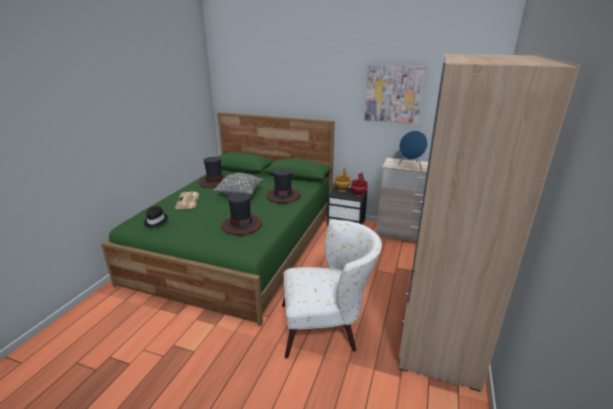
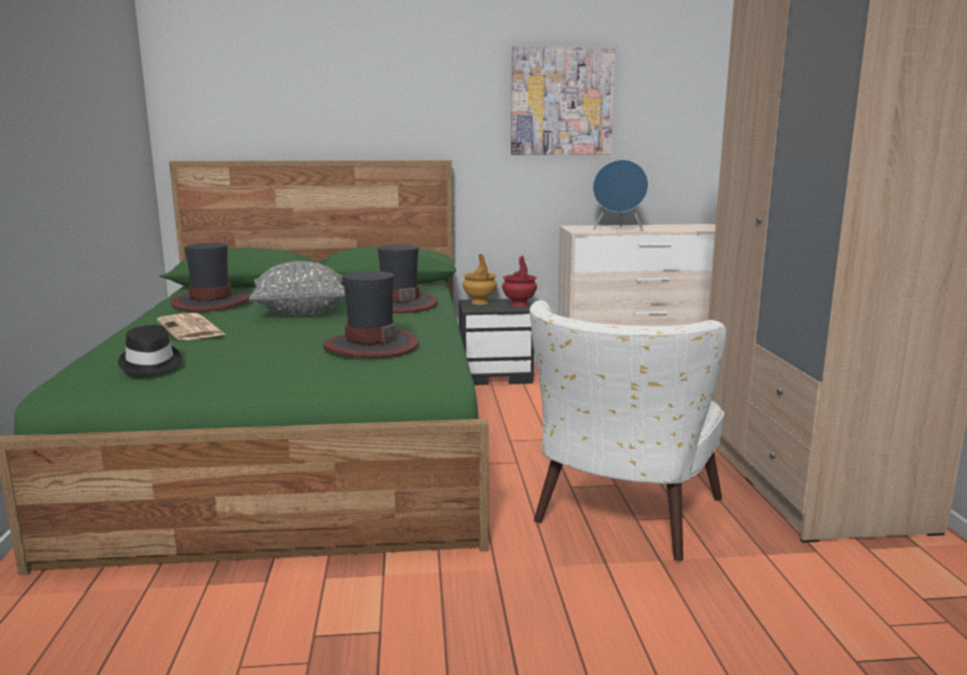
camera: 25 degrees left, 10 degrees down
(326, 327) = (619, 519): white armchair -> white armchair turned 150 degrees clockwise

